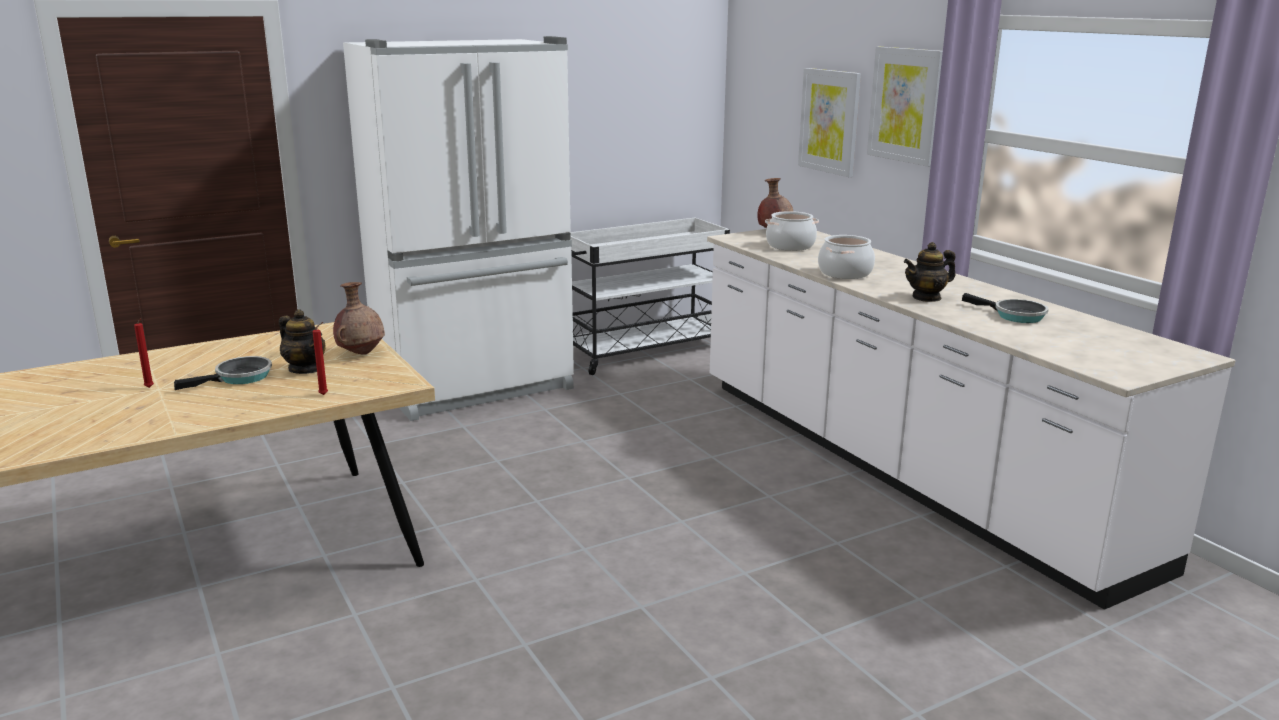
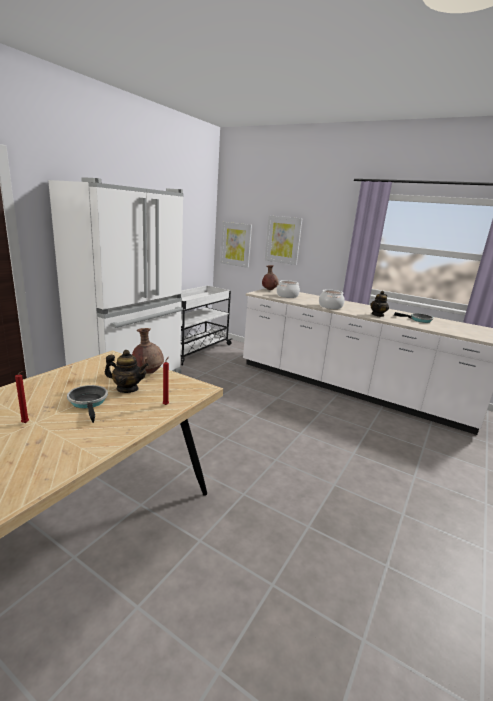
camera: 30 degrees left, 0 degrees up
(239, 378) = (89, 402): frying pan -> frying pan turned 45 degrees counterclockwise
(905, 105) = (328, 232): picture -> picture (236, 244)

